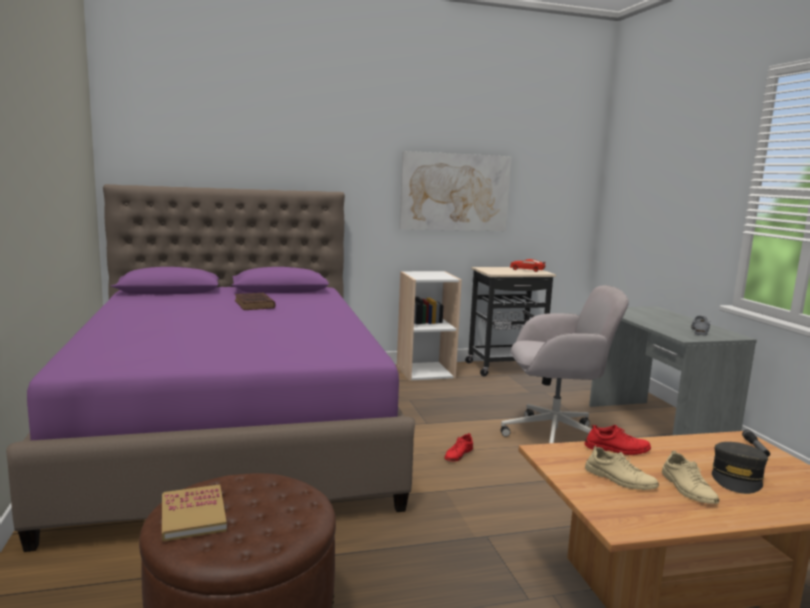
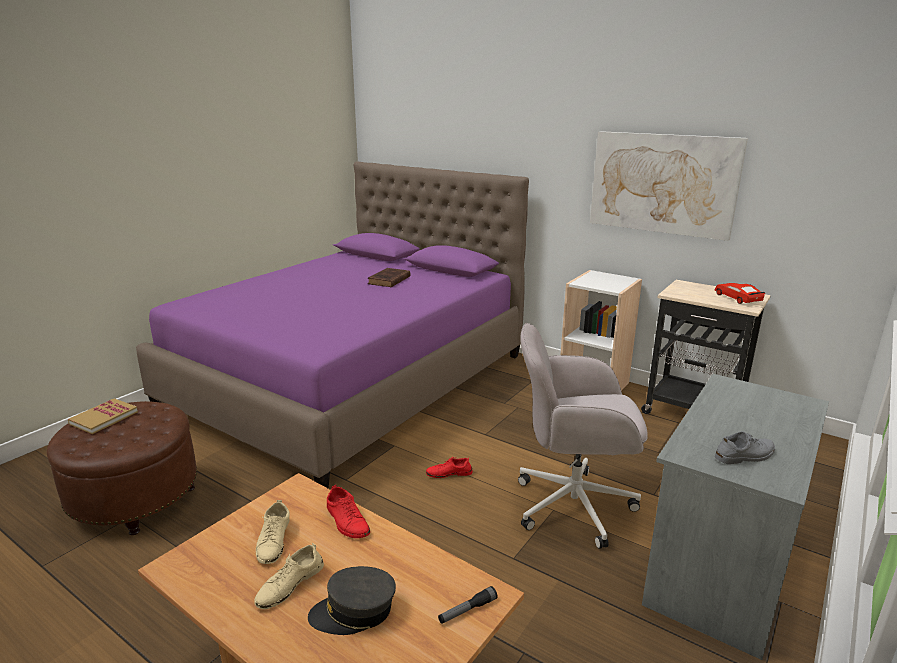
camera: 50 degrees right, 10 degrees up
(555, 437) = (571, 506): grey office chair -> grey office chair turned 135 degrees clockwise

